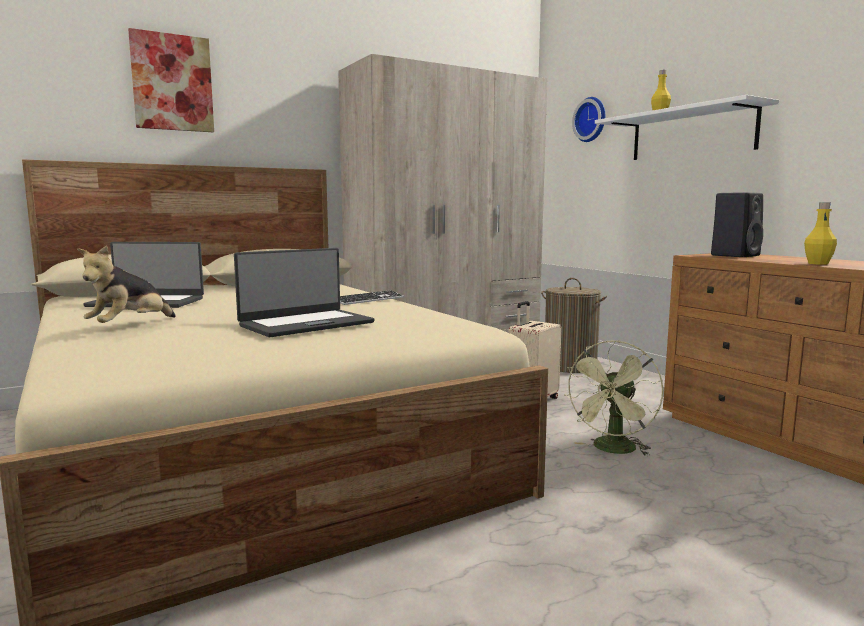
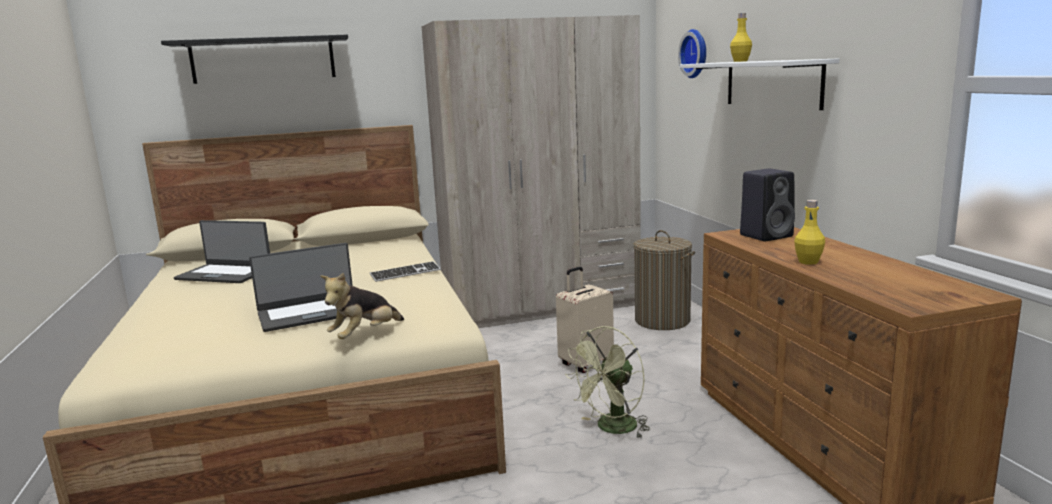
camera: 15 degrees right, 5 degrees up
(130, 326) = (184, 310): plush toy -> plush toy (365, 335)
(172, 83) = (263, 60): picture -> black shelf

